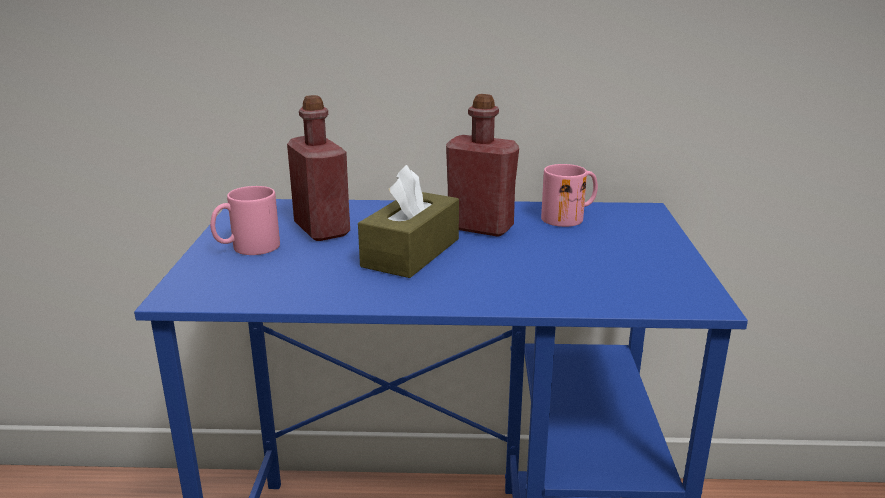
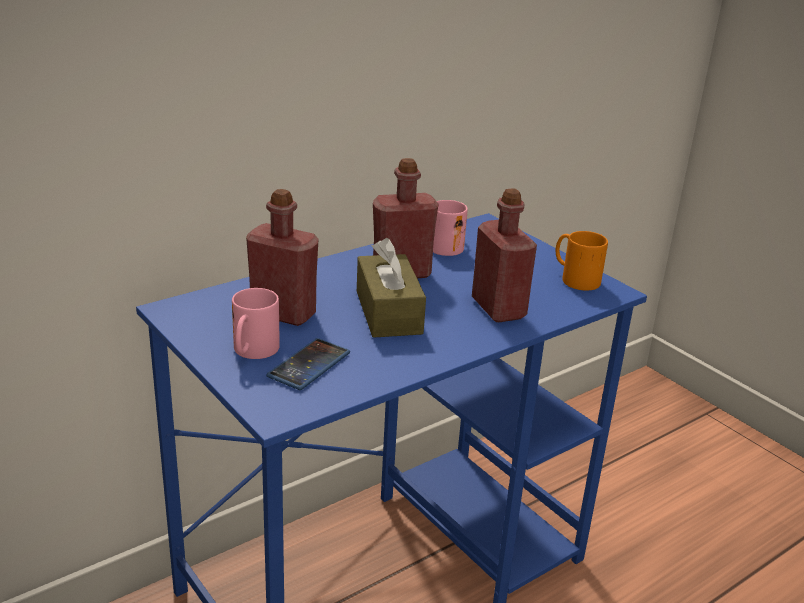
camera: 40 degrees left, 5 degrees up
(270, 270) = (309, 365): none -> phone
(527, 280) = (498, 309): none -> red bottle
(669, 278) = (574, 278): none -> orange mug

